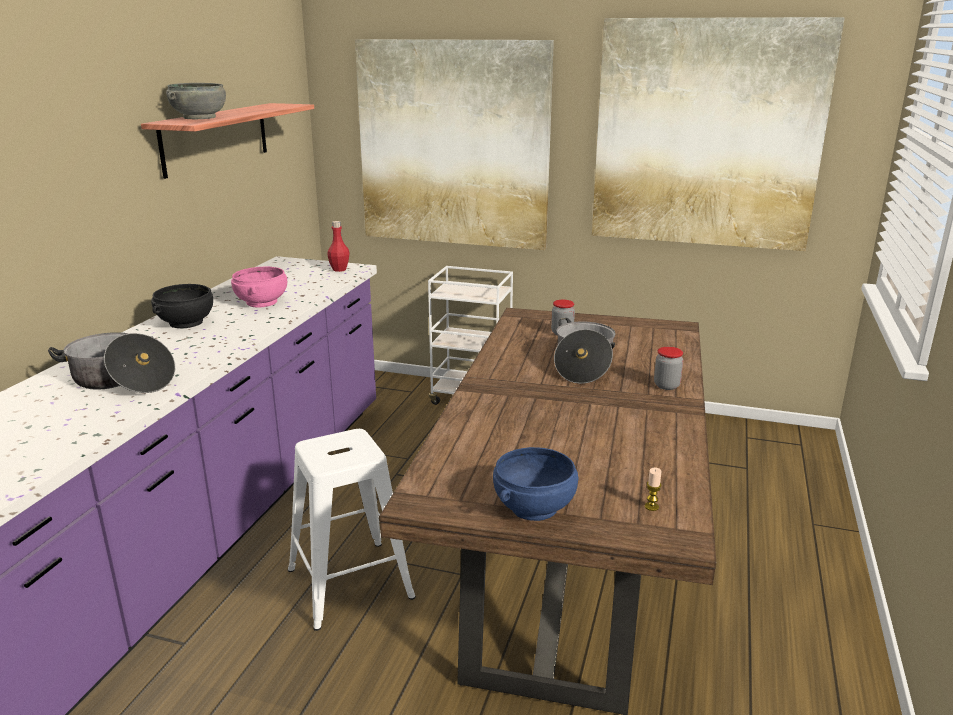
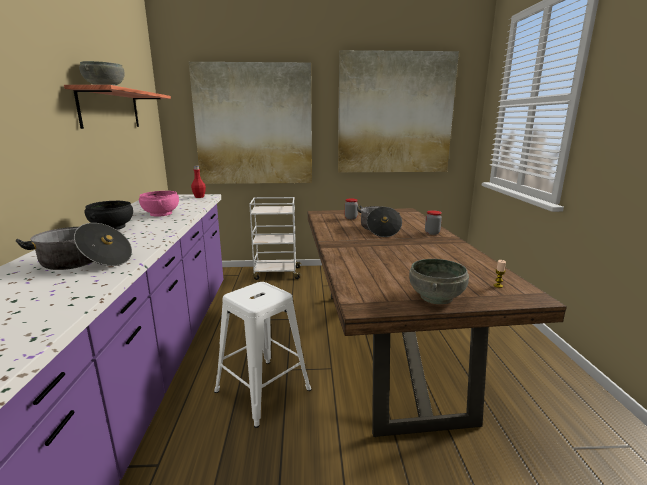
camera: 20 degrees left, 5 degrees down
(535, 508) = (437, 297): blue bowl -> grey bowl

